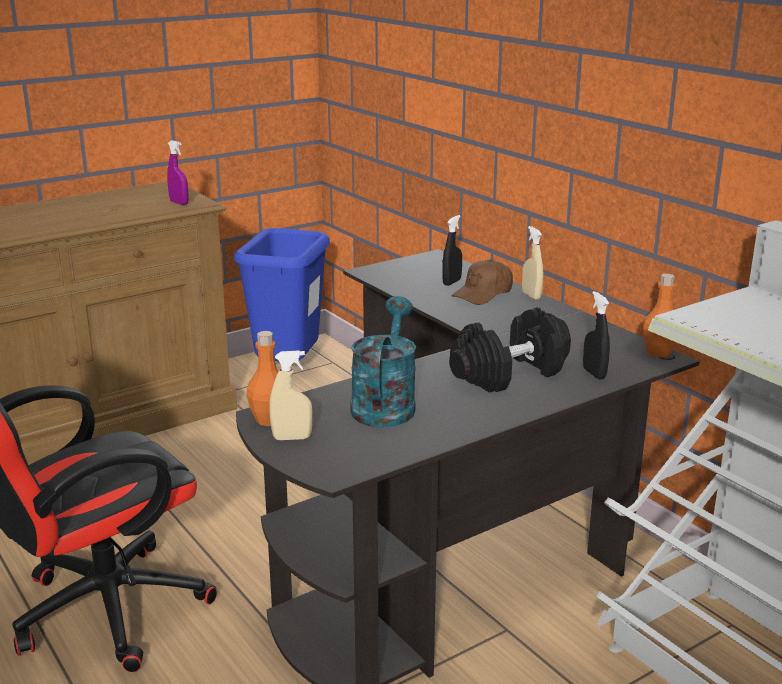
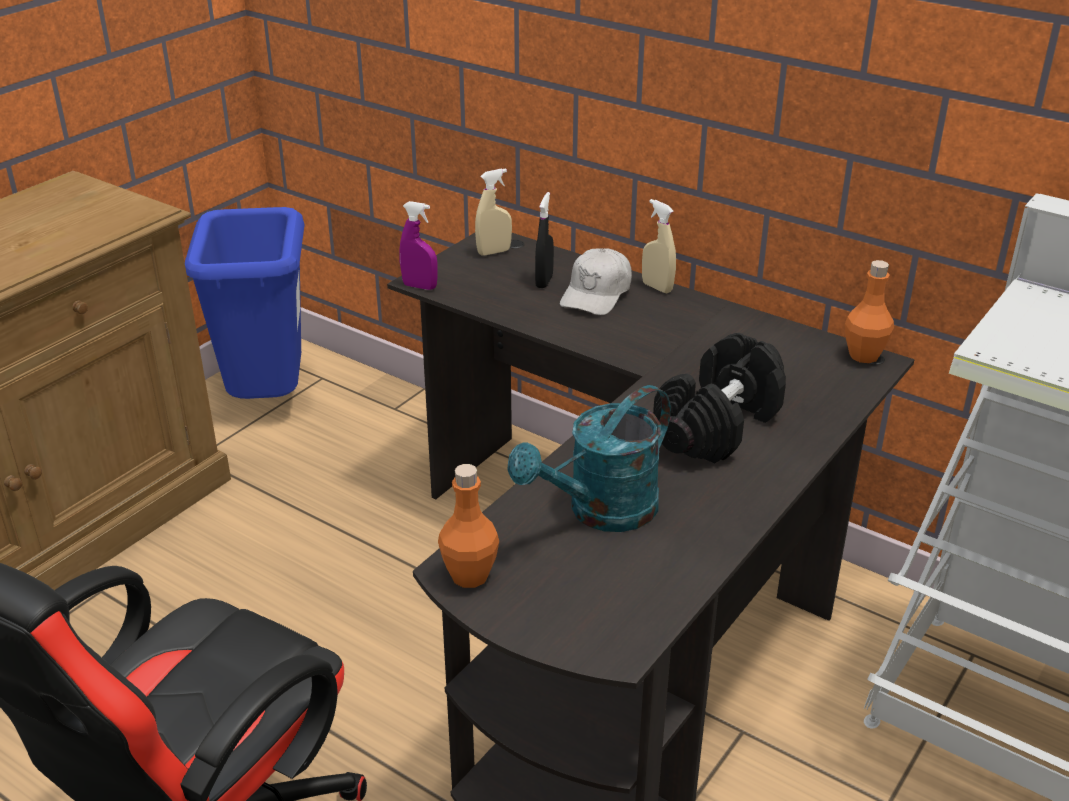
camera: 20 degrees left, 10 degrees up
(179, 203) = (116, 216): purple spray bottle -> purple spray bottle (419, 286)
(292, 438) = (521, 601): beige spray bottle -> beige spray bottle (494, 252)
(385, 404) = (601, 512): turquoise watering can -> turquoise watering can turned 120 degrees counterclockwise
(483, 293) = (596, 294): brown cap -> white cap
(594, 373) = (814, 404): black spray bottle -> none

